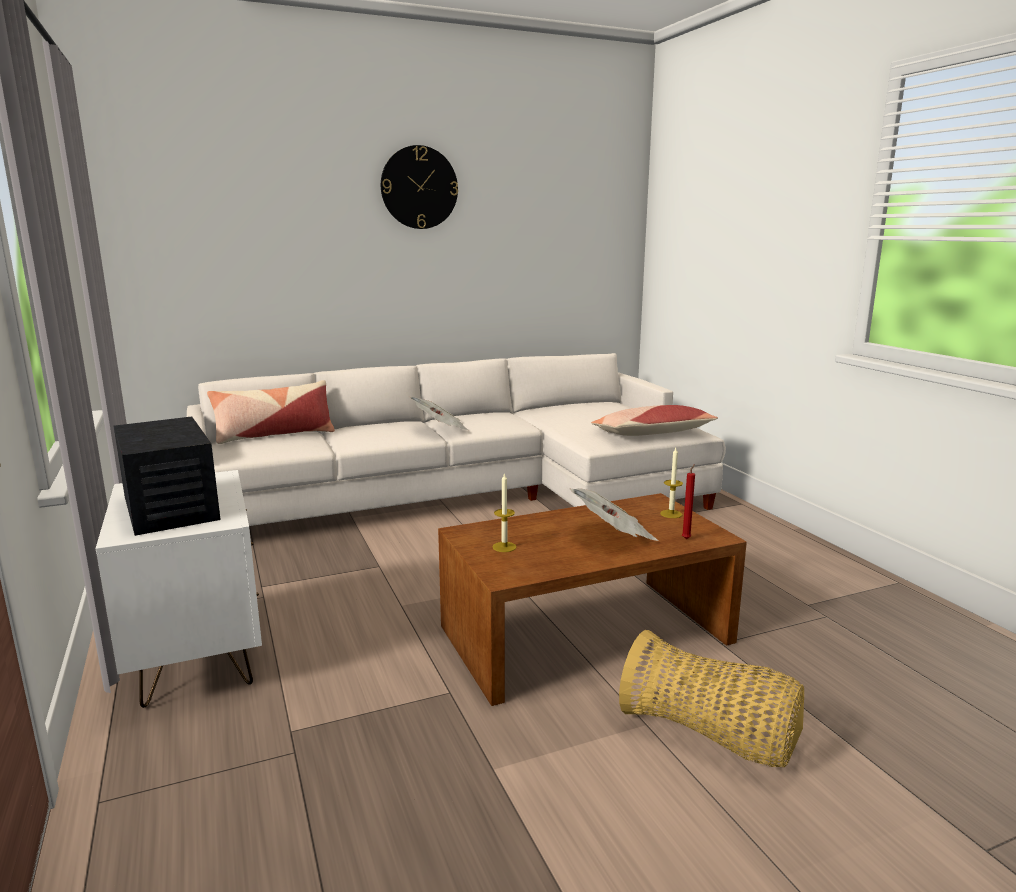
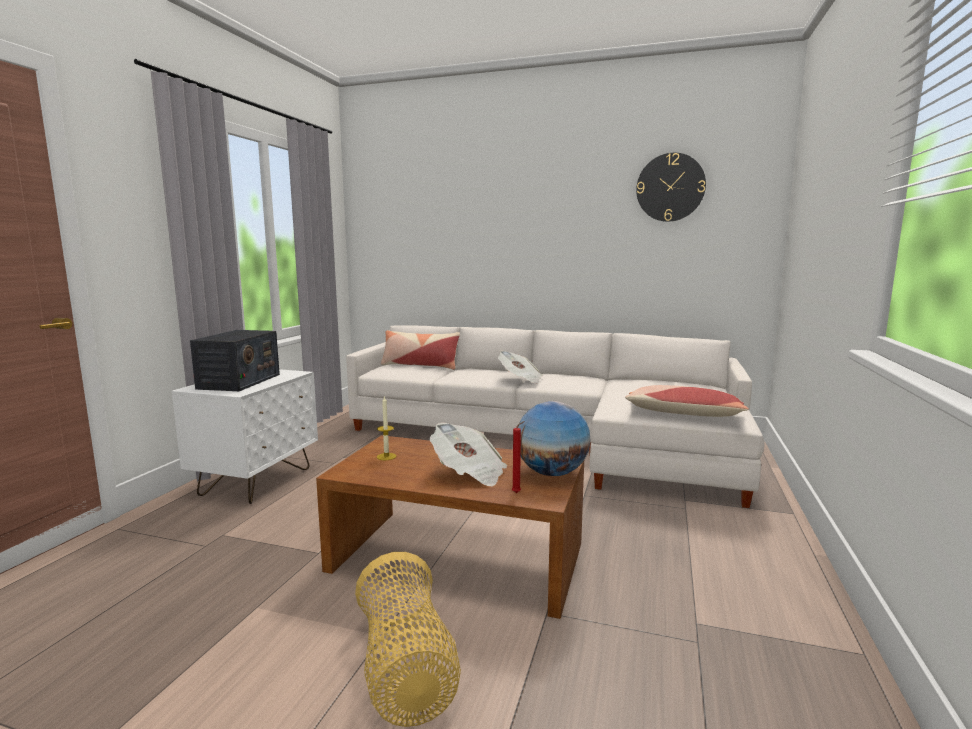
camera: 40 degrees right, 5 degrees down
(419, 187) = (556, 193): wall clock -> wall clock (670, 187)
(671, 514) = (551, 473): candle -> globe

